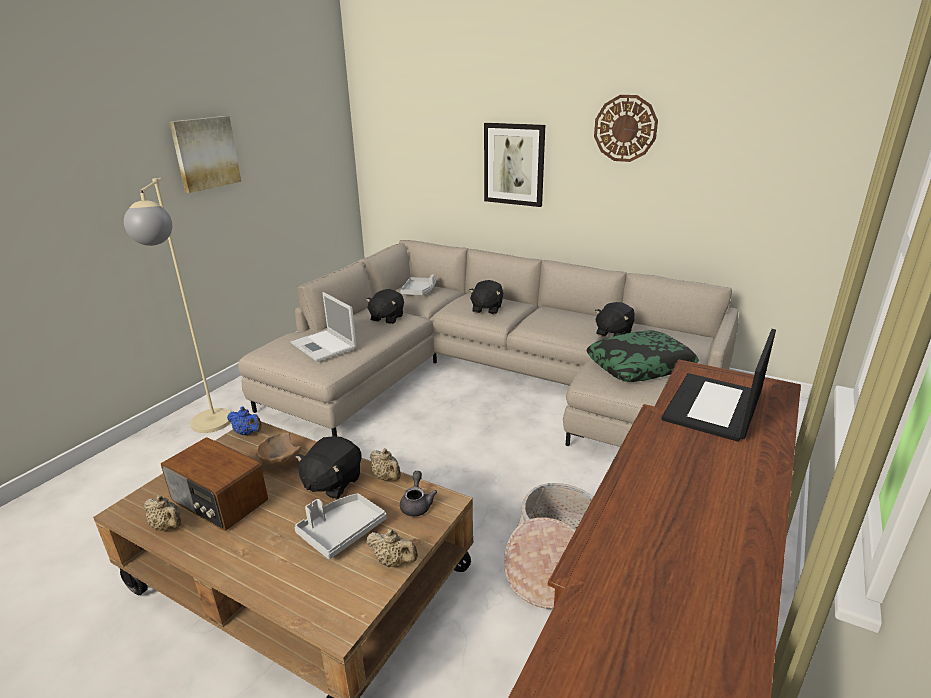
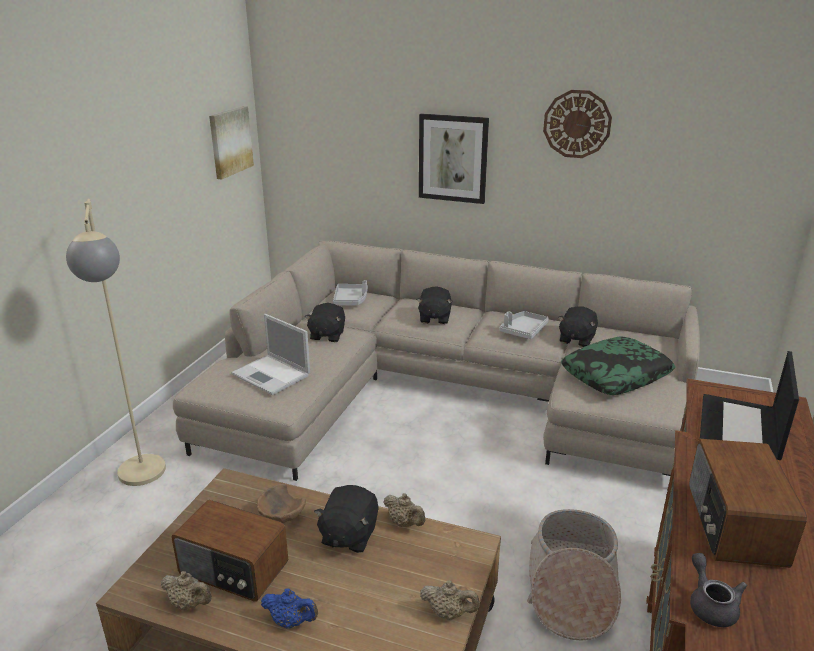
camera: 10 degrees left, 0 degrees up
(205, 153) = (118, 161): picture -> picture (230, 141)
(247, 433) = (228, 487): blue teapot -> blue teapot (291, 621)
(341, 531) = (382, 587): grey tray -> grey tray (523, 330)
(417, 504) = (447, 549): grey teapot -> grey teapot (710, 604)
(663, 496) = (733, 524): none -> radio

